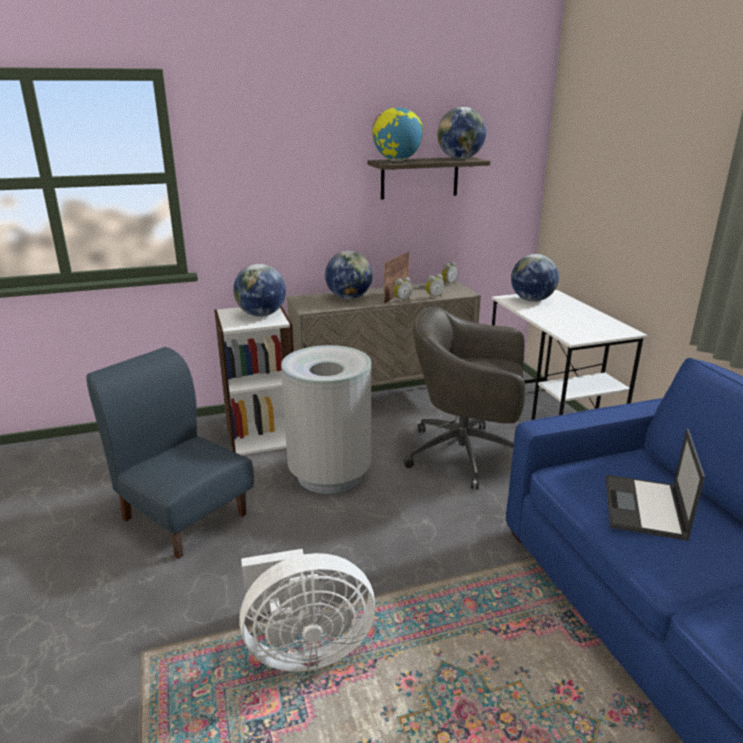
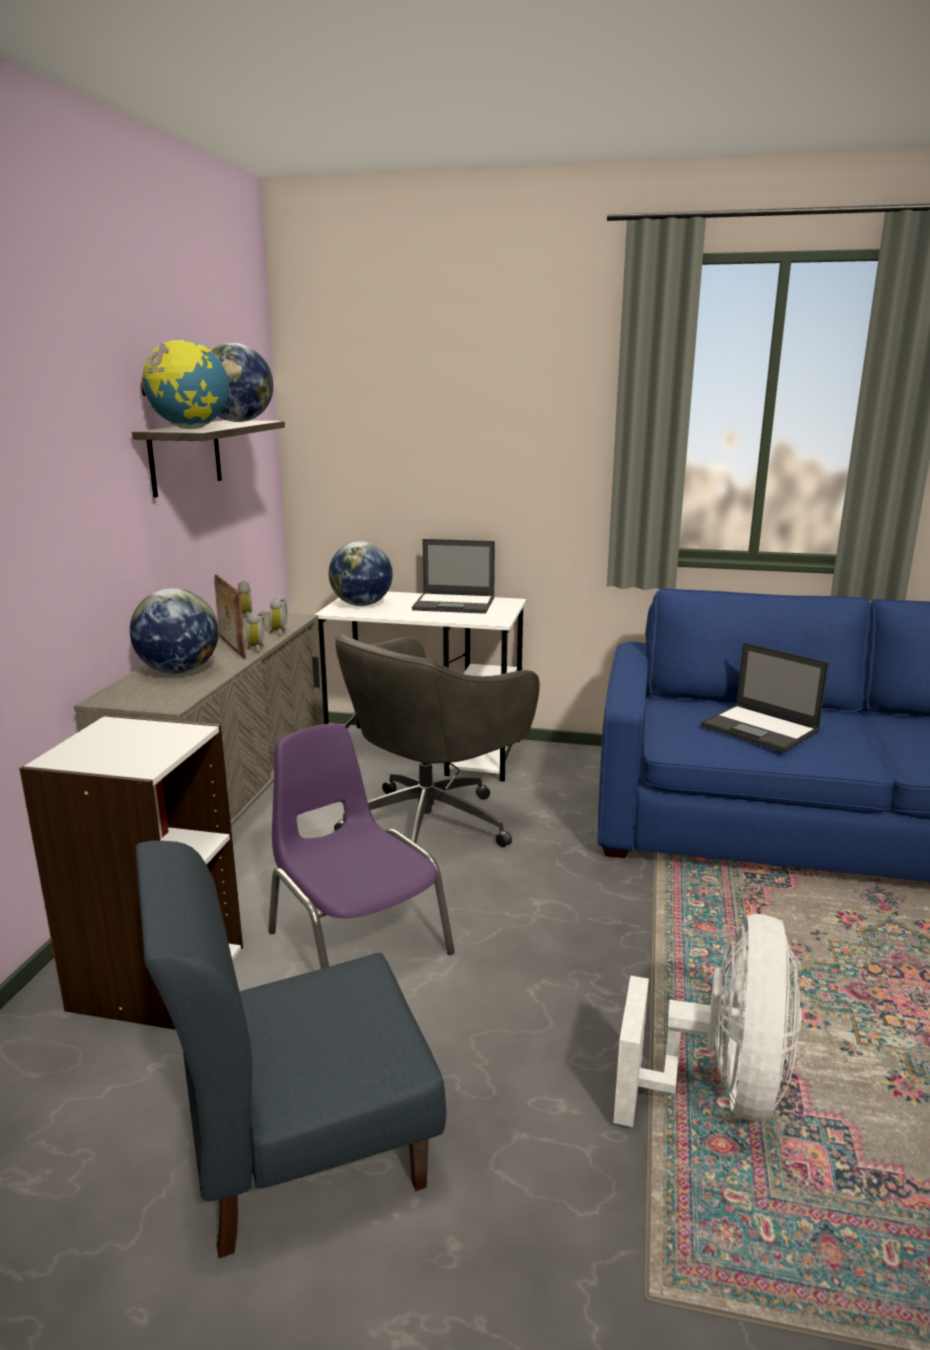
camera: 60 degrees left, 5 degrees down
(261, 315) = (135, 737): globe -> none
(330, 474) = (356, 942): grey trash can -> purple chair
(586, 319) = (455, 604): none -> laptop

